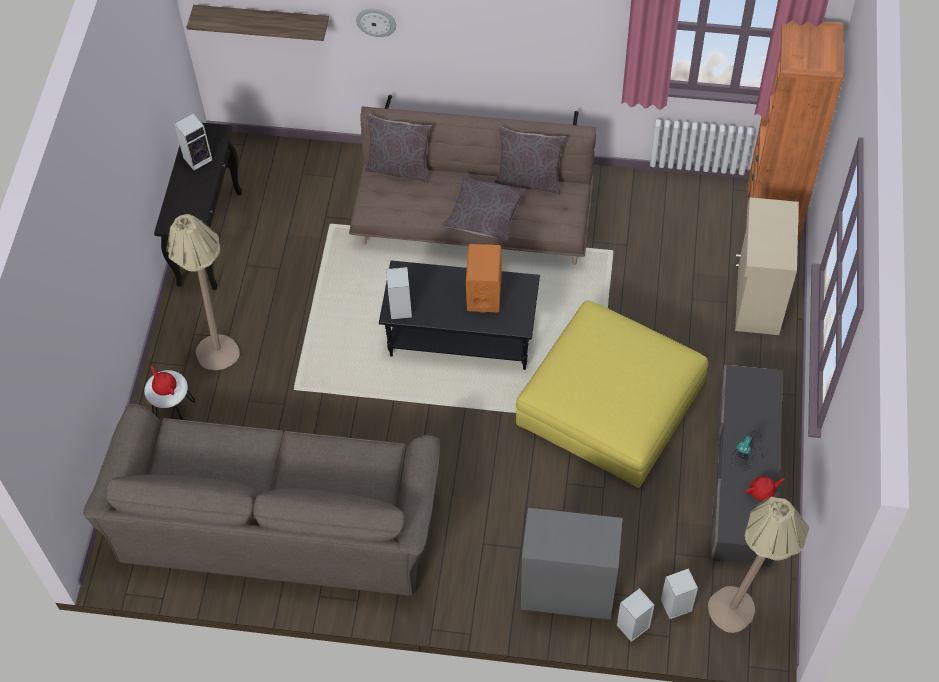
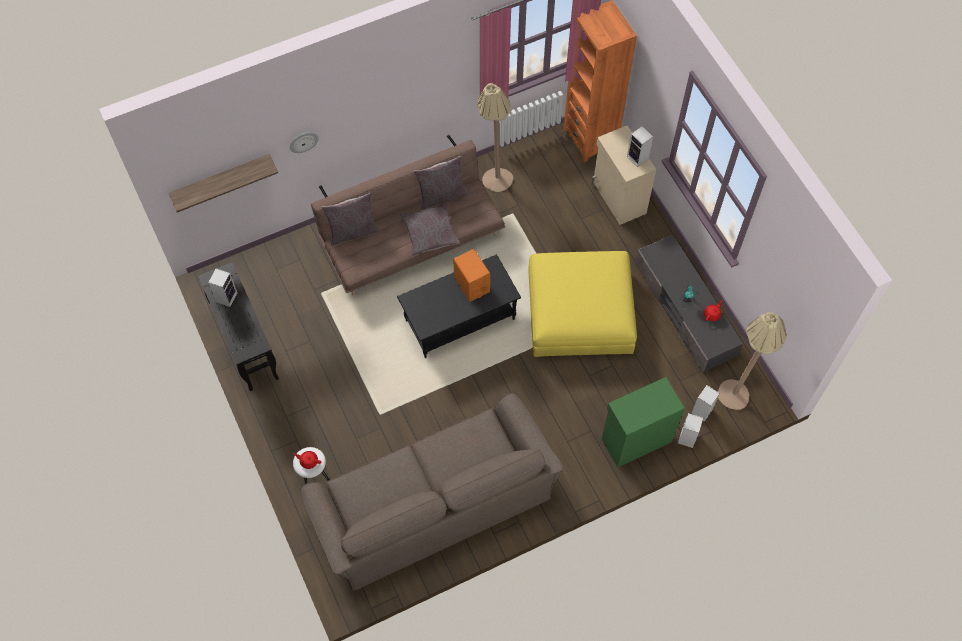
camera: 35 degrees left, 5 degrees up
(220, 344) = (309, 412): beige floor lamp -> beige floor lamp (494, 174)
(401, 309) = (428, 324): speaker -> speaker (638, 158)
(567, 590) = (635, 440): grey cabinet -> green cabinet

